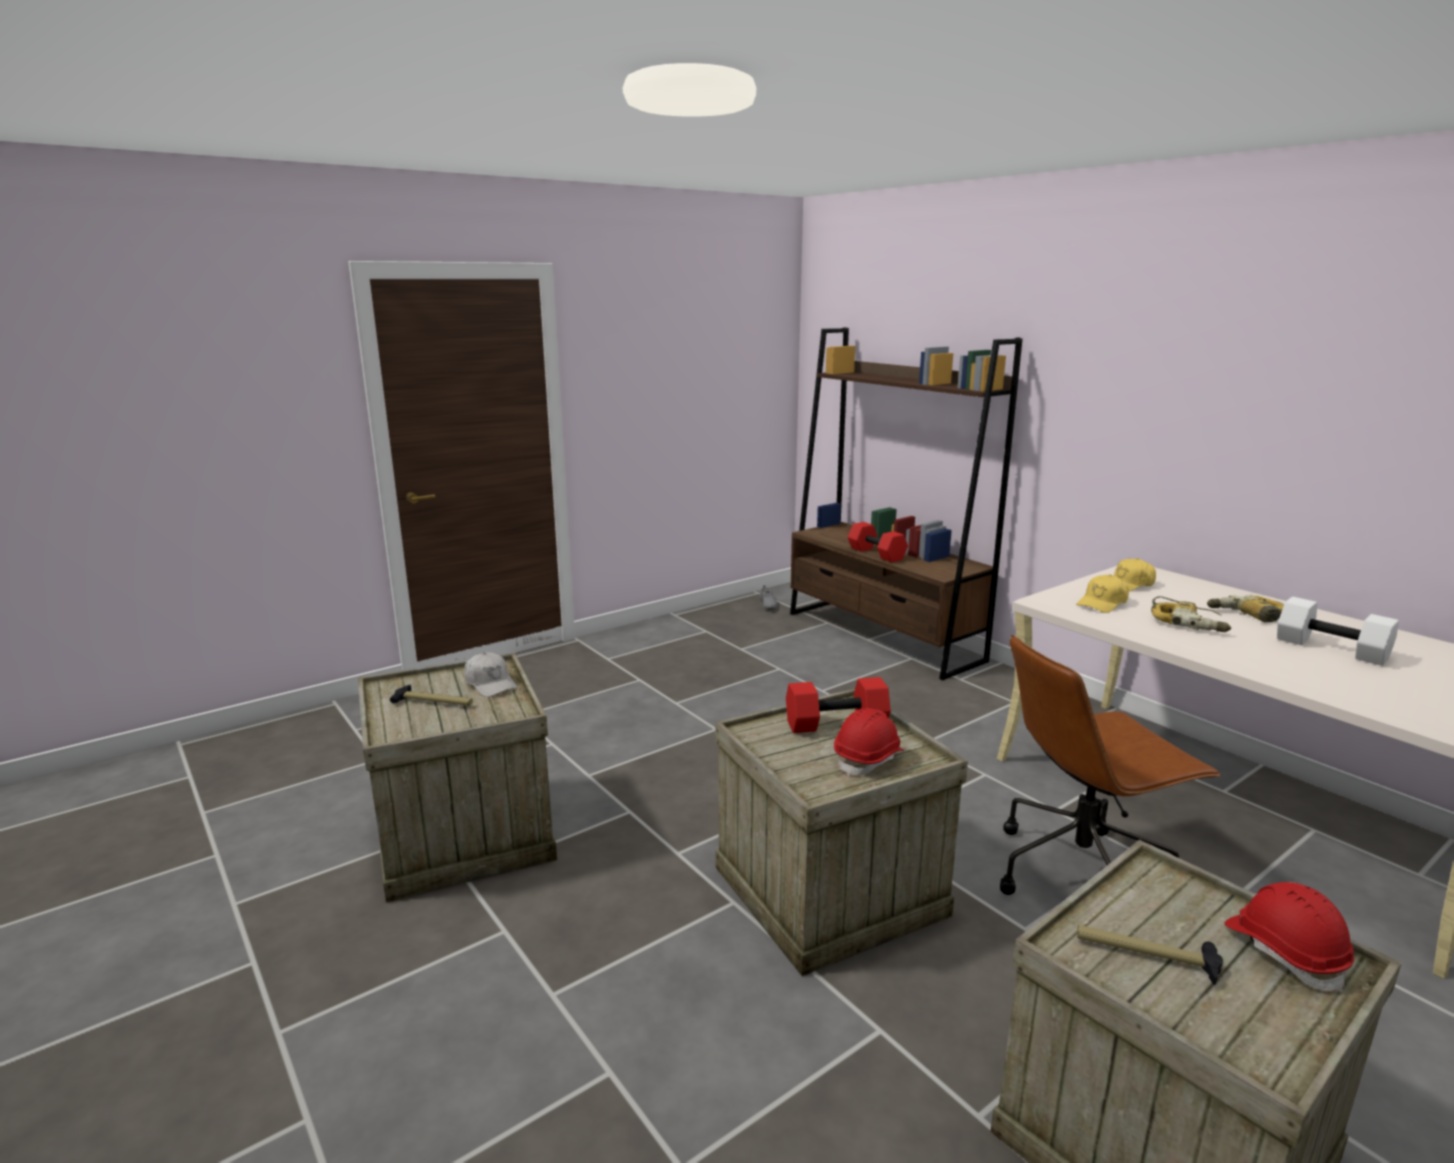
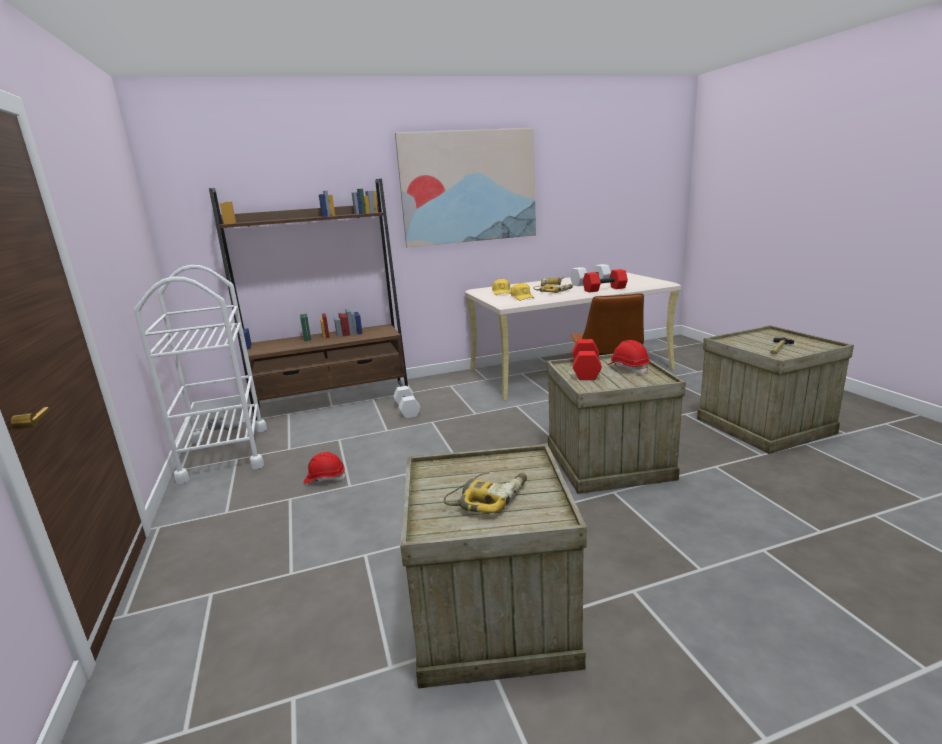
camera: 70 degrees left, 0 degrees up
(434, 702) = (489, 497): hammer -> power drill
(490, 684) = (463, 470): white cap -> none
(715, 622) = (225, 453): none -> white cart
(875, 554) = (329, 342): red dumbbell -> red dumbbell (604, 289)
(894, 690) = (408, 410): none -> white dumbbell
(1181, 372) = (469, 187): none -> picture
(1284, 952) = (767, 335): red hard hat -> red hard hat (325, 478)

